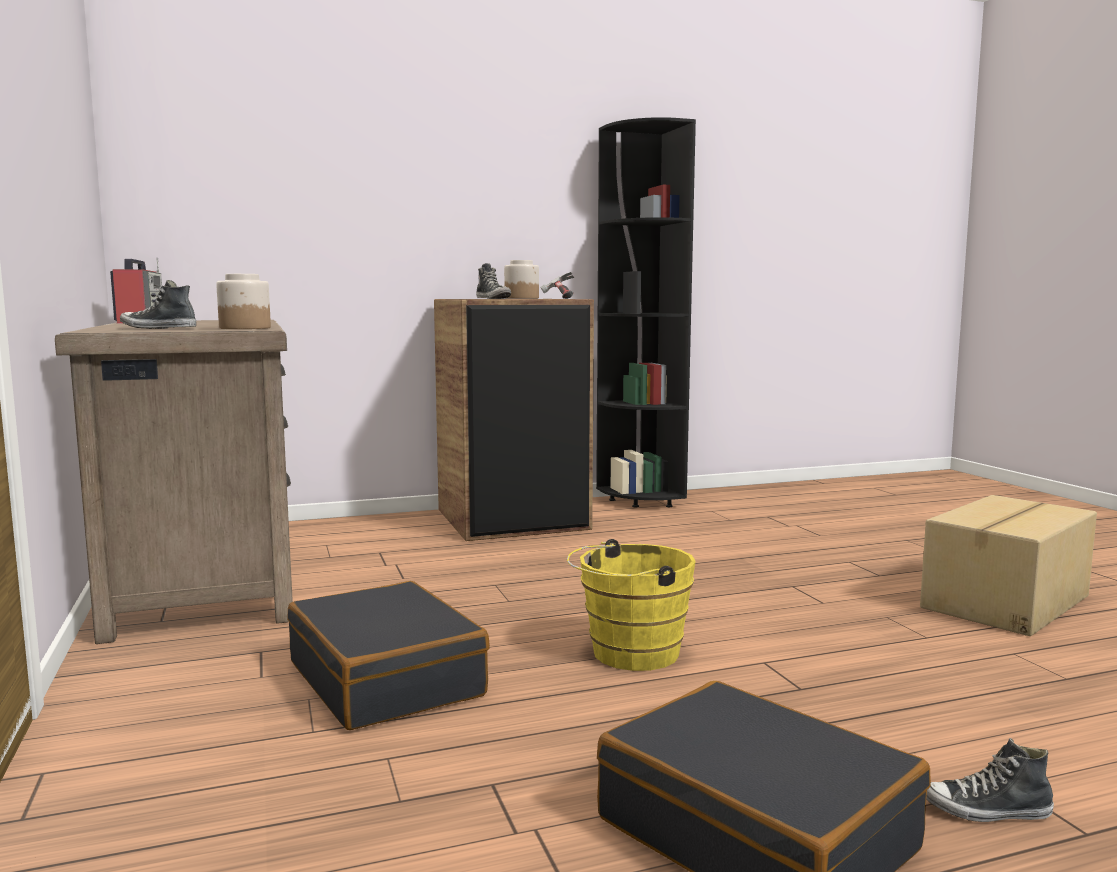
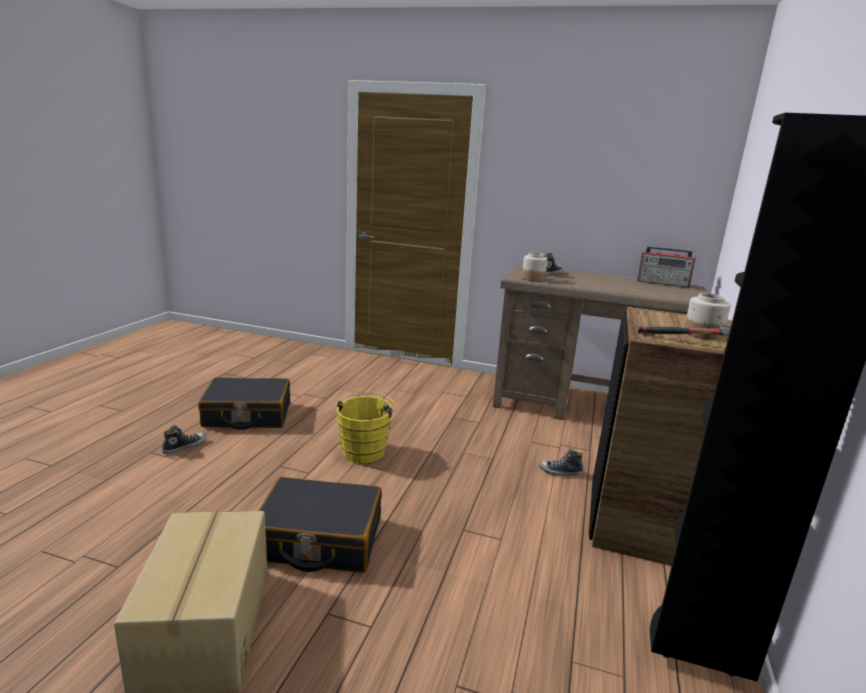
camera: 125 degrees right, 10 degrees up
(387, 679) = (412, 406): black suitcase -> black suitcase (319, 539)
(493, 298) = (663, 319): shoe -> shoe (560, 472)

